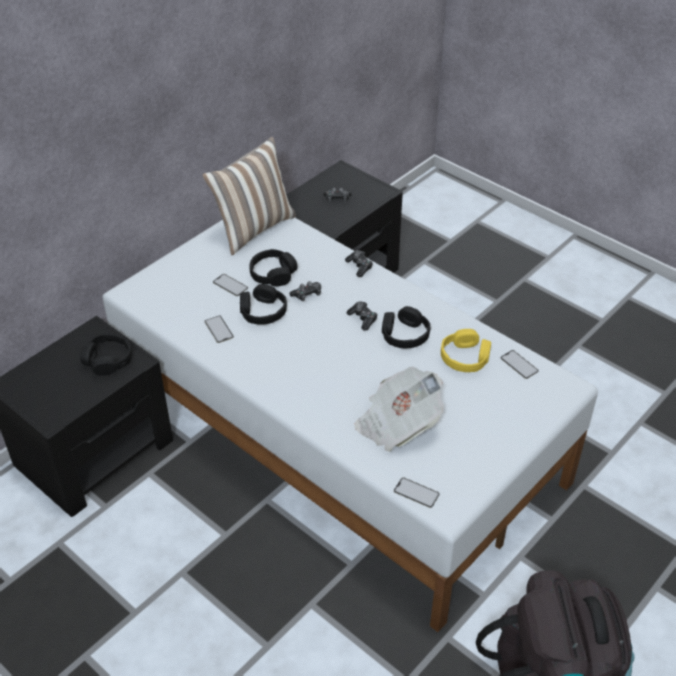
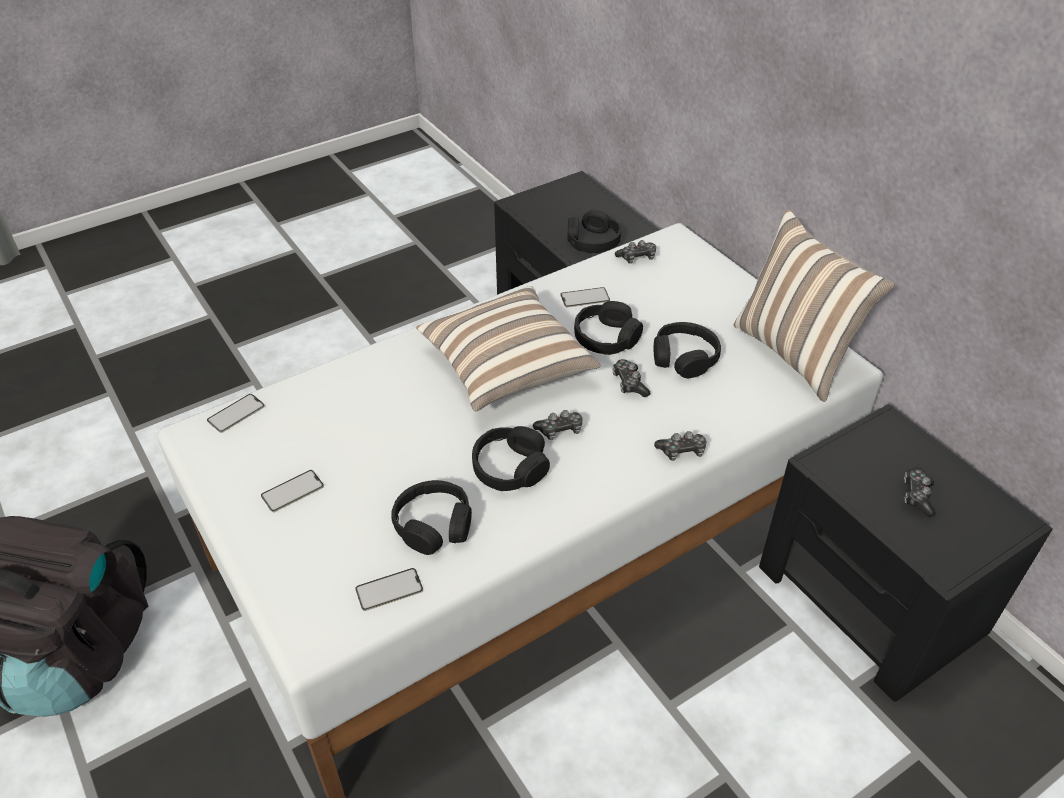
camera: 105 degrees right, 0 degrees up
(160, 309) = (637, 258): none -> game controller
(230, 285) = (669, 317): phone -> phone (292, 491)
(311, 355) = (506, 367): none -> pillow
(397, 423) = (349, 421): newspaper -> none
(465, 357) = (434, 525): yellow headphones -> black headphones

